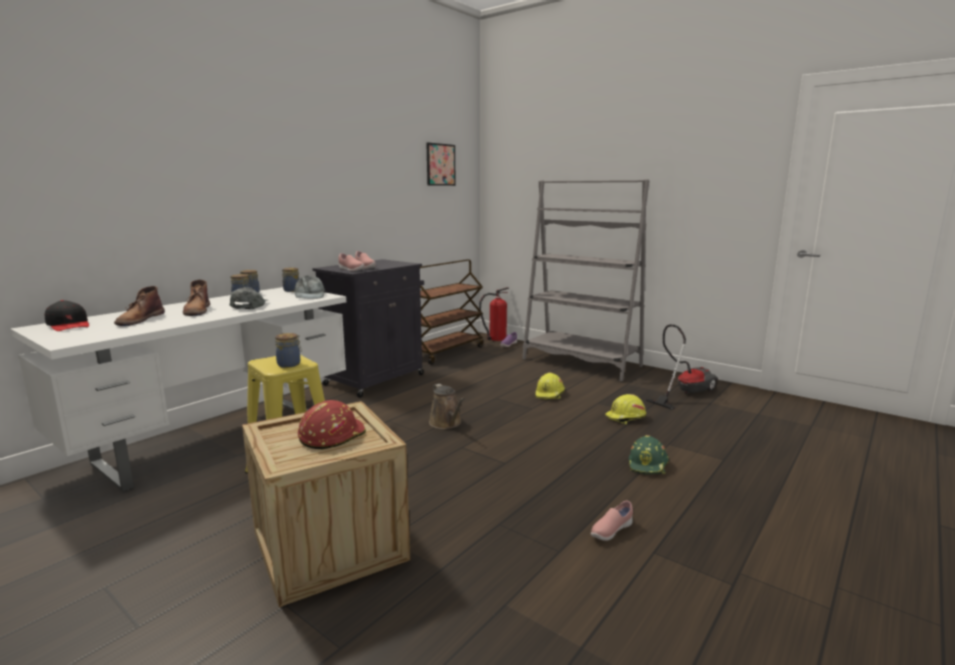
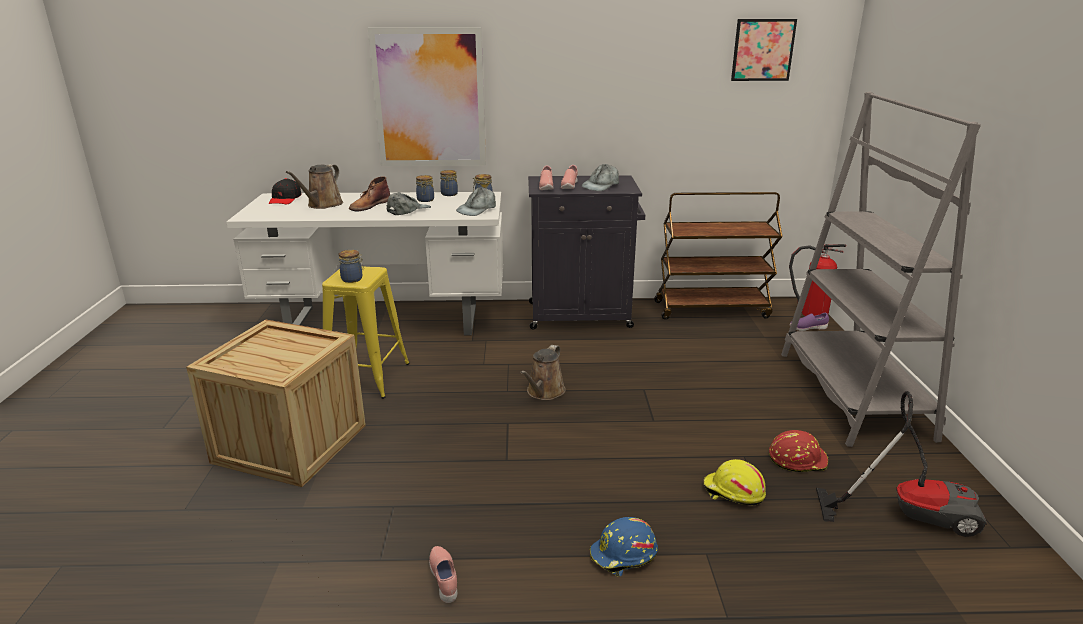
camera: 50 degrees right, 10 degrees up
(139, 319) = (323, 205): brown boot -> brown watering can
(217, 201) = (429, 98): none -> picture
(331, 435) = (279, 355): red hard hat -> red hard hat (797, 459)
(383, 264) = (601, 185): none -> grey cap
(550, 394) = (711, 415): yellow hard hat -> none
(611, 531) = (445, 579): pink shoe -> pink shoe turned 60 degrees clockwise
(648, 465) = (623, 555): green hard hat -> blue hard hat

